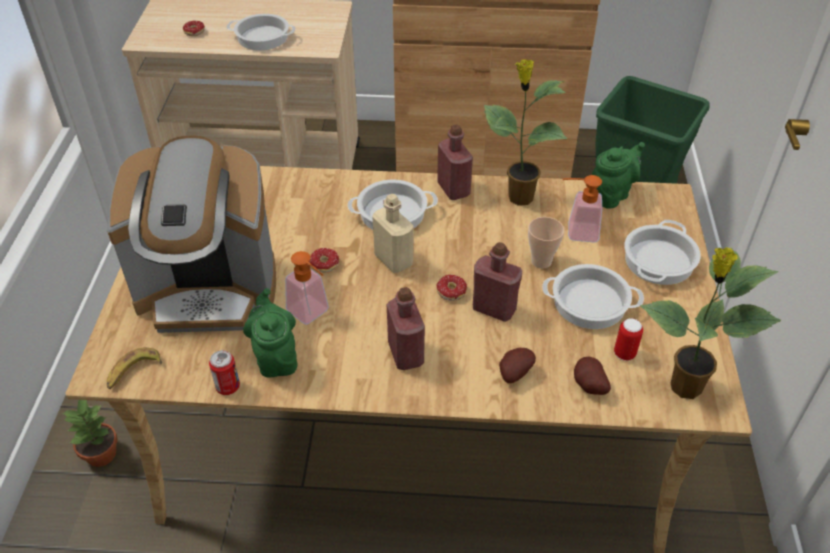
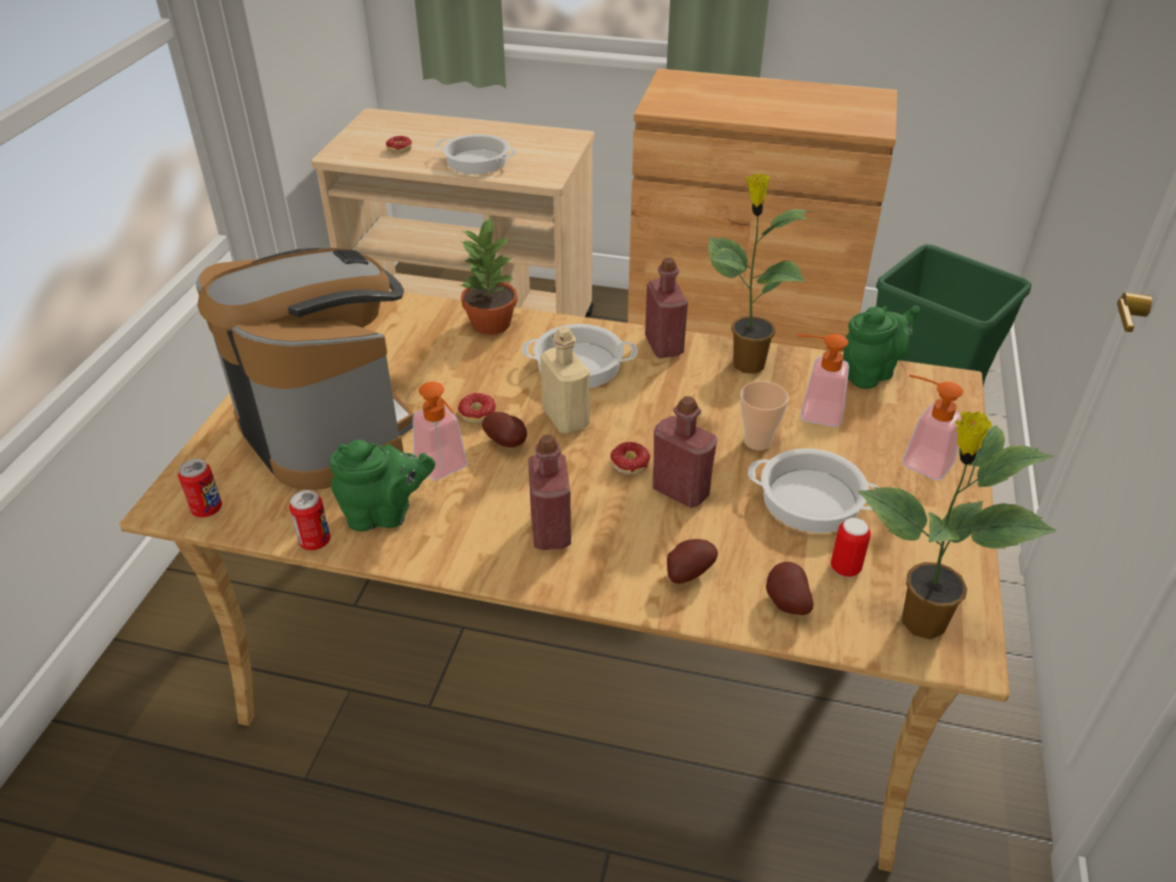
camera: 10 degrees right, 5 degrees down
(100, 455) = (196, 631): potted plant -> potted plant (490, 324)
(133, 372) = (207, 509): banana -> can
(209, 290) = (327, 427): coffee machine -> coffee machine turned 135 degrees counterclockwise
(276, 357) = (385, 514): green teapot -> green teapot turned 90 degrees clockwise
(354, 285) = (507, 442): none -> potato
(659, 261) = (919, 460): cooking pot -> soap dispenser

